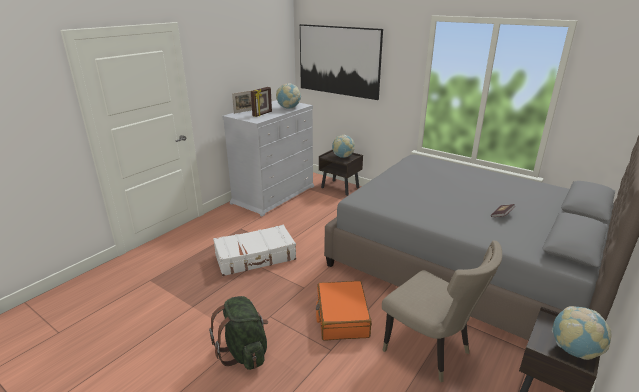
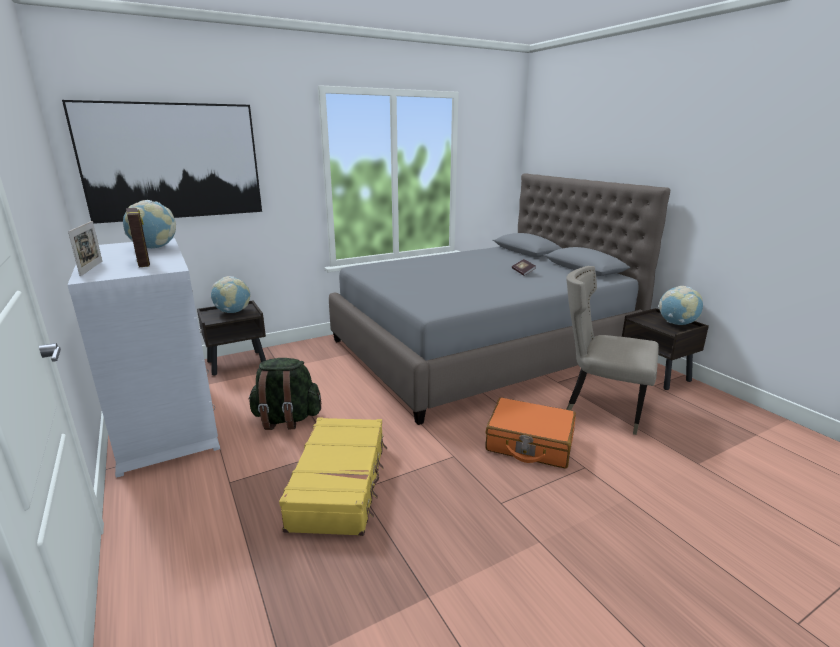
camera: 65 degrees left, 5 degrees down
(244, 352) = (570, 547): green backpack -> green backpack (286, 419)
(255, 257) = (340, 484): white suitcase -> yellow suitcase
(430, 351) = (600, 407): beige chair -> beige chair turned 135 degrees counterclockwise

